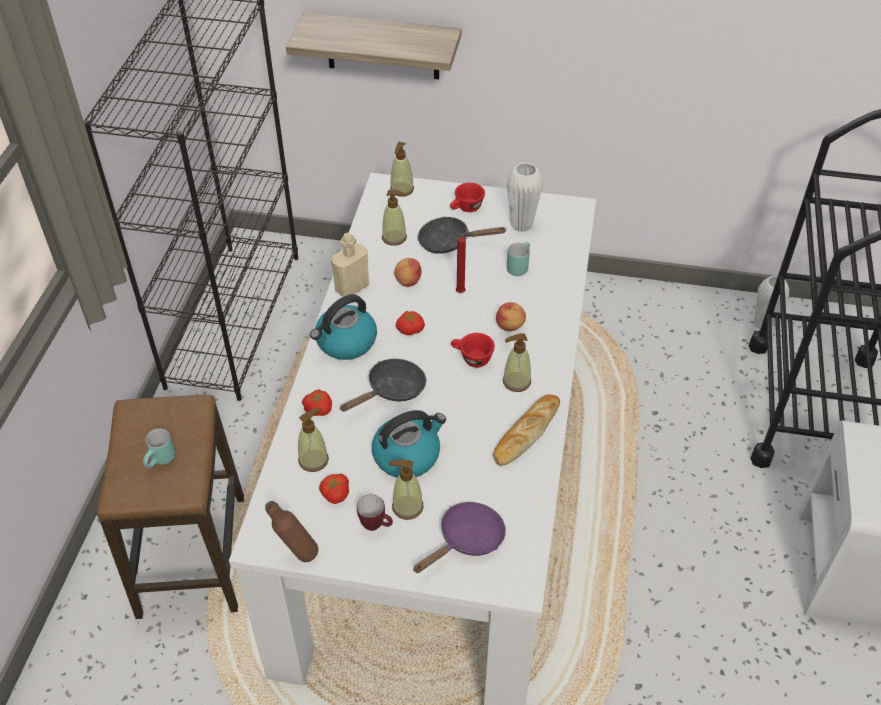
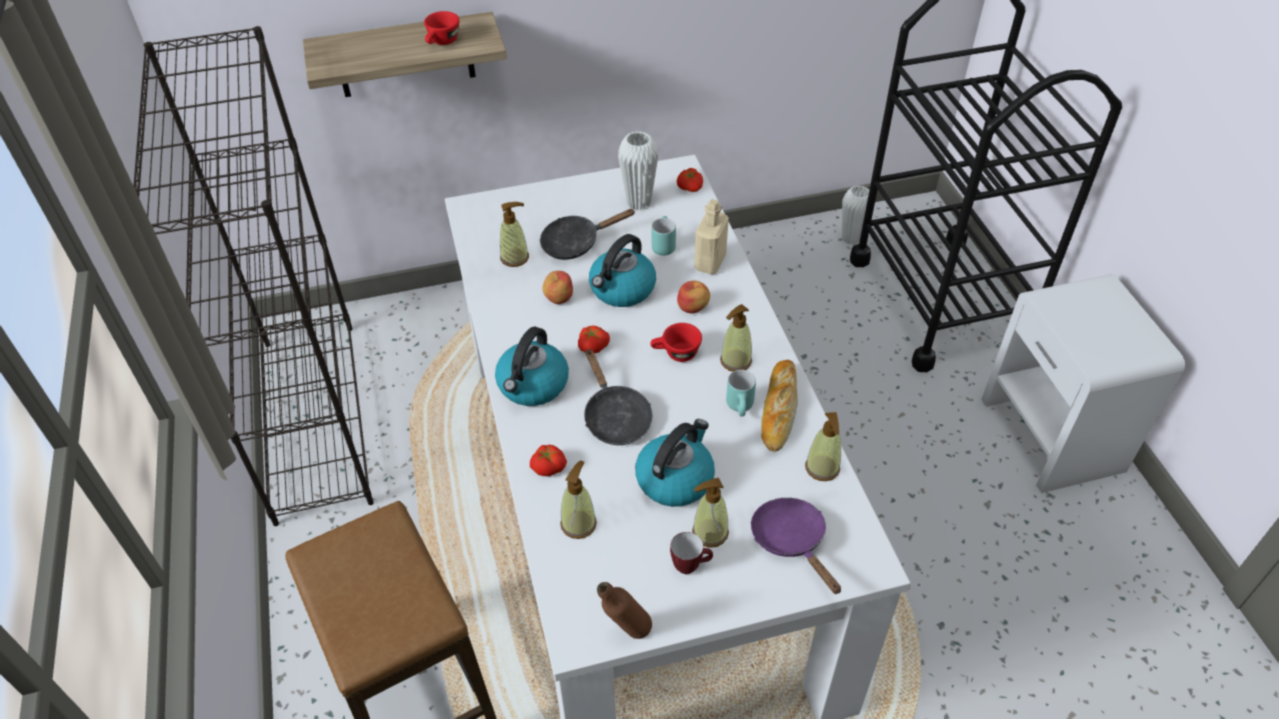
camera: 25 degrees left, 0 degrees up
(161, 461) = (385, 598): turquoise mug -> turquoise mug (742, 408)
(335, 494) = (625, 551): tomato -> tomato (689, 187)
(352, 287) = (502, 325): beige bottle -> beige bottle (710, 262)
(392, 390) = (615, 417): black frying pan -> black frying pan turned 135 degrees clockwise
(401, 189) = (490, 205): soap dispenser -> soap dispenser (822, 468)
(462, 292) = (622, 289): red candle -> kettle
(466, 208) = (571, 204): red cup -> red cup (442, 42)
(467, 540) = (792, 541): purple frying pan -> purple frying pan turned 45 degrees counterclockwise

